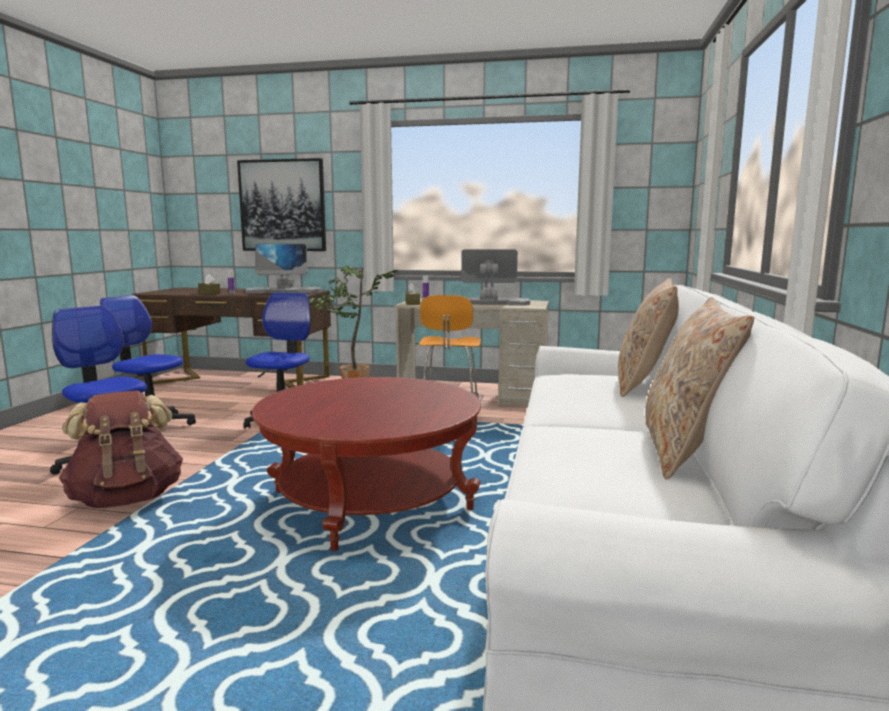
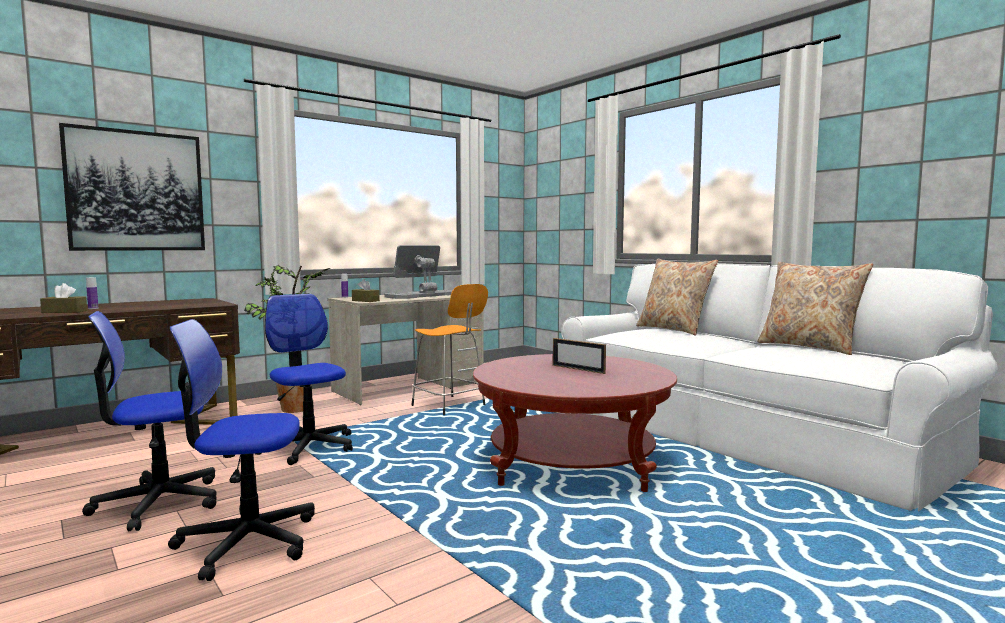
camera: 50 degrees left, 5 degrees down
(127, 499) = (393, 548): brown backpack -> none
(284, 291) = (165, 302): monitor -> none
(381, 401) = (578, 369): none -> picture frame

